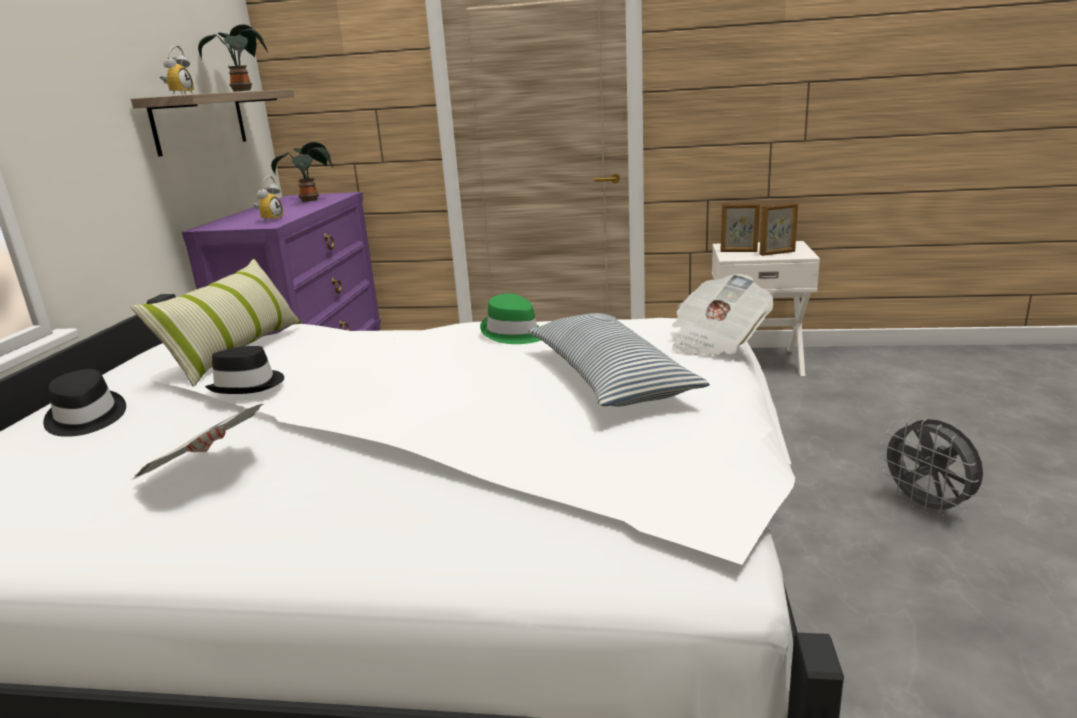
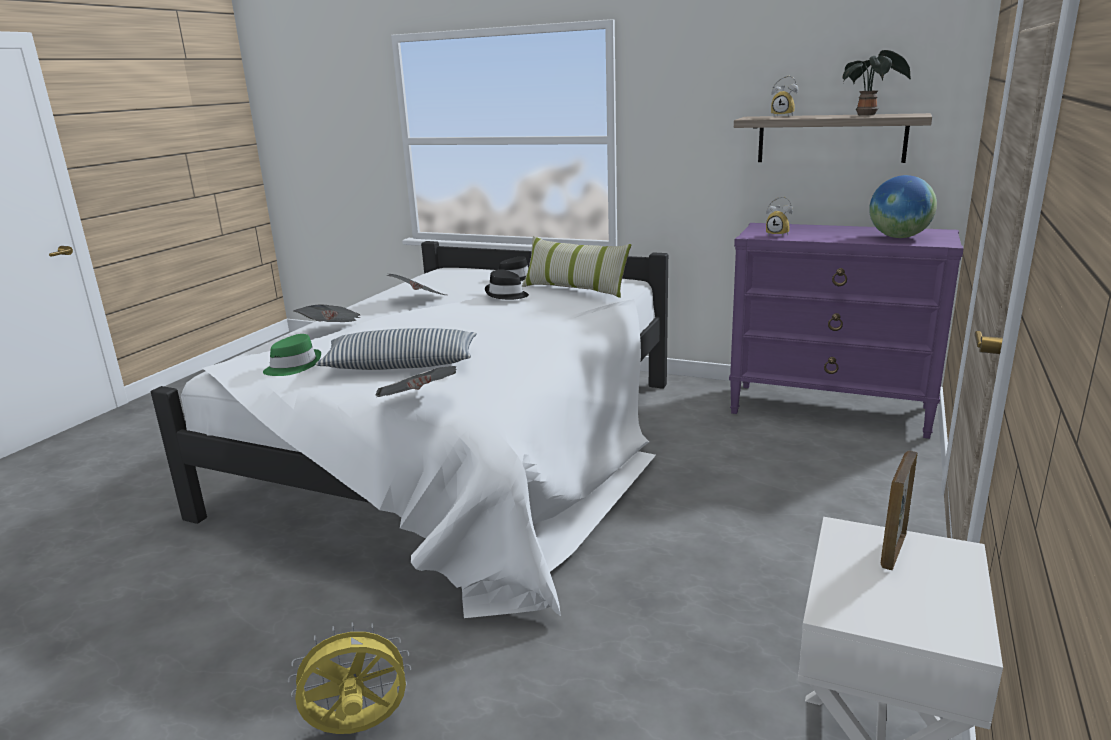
camera: 105 degrees right, 0 degrees up
(311, 200) = (898, 237): potted plant -> globe
(431, 504) = (332, 331): none -> newspaper
(514, 333) = (522, 347): green hat -> green hat (293, 366)
(777, 253) = (863, 587): picture frame -> none
(927, 506) = (358, 729): grey fan -> yellow fan

